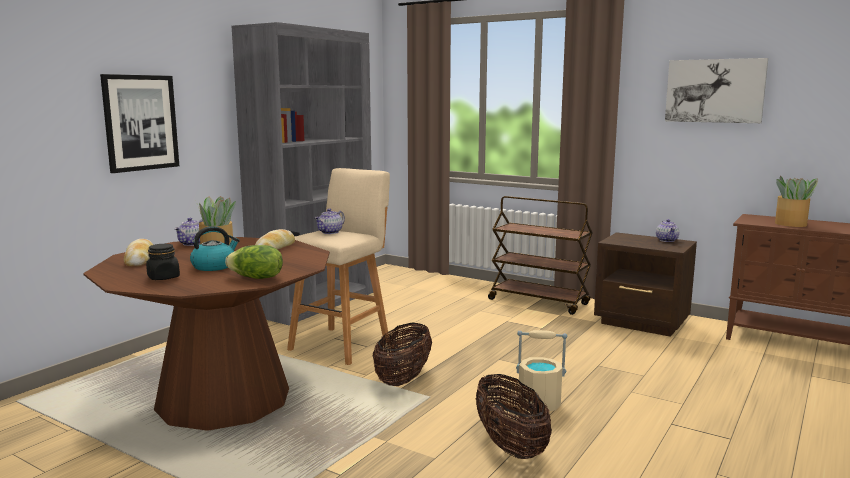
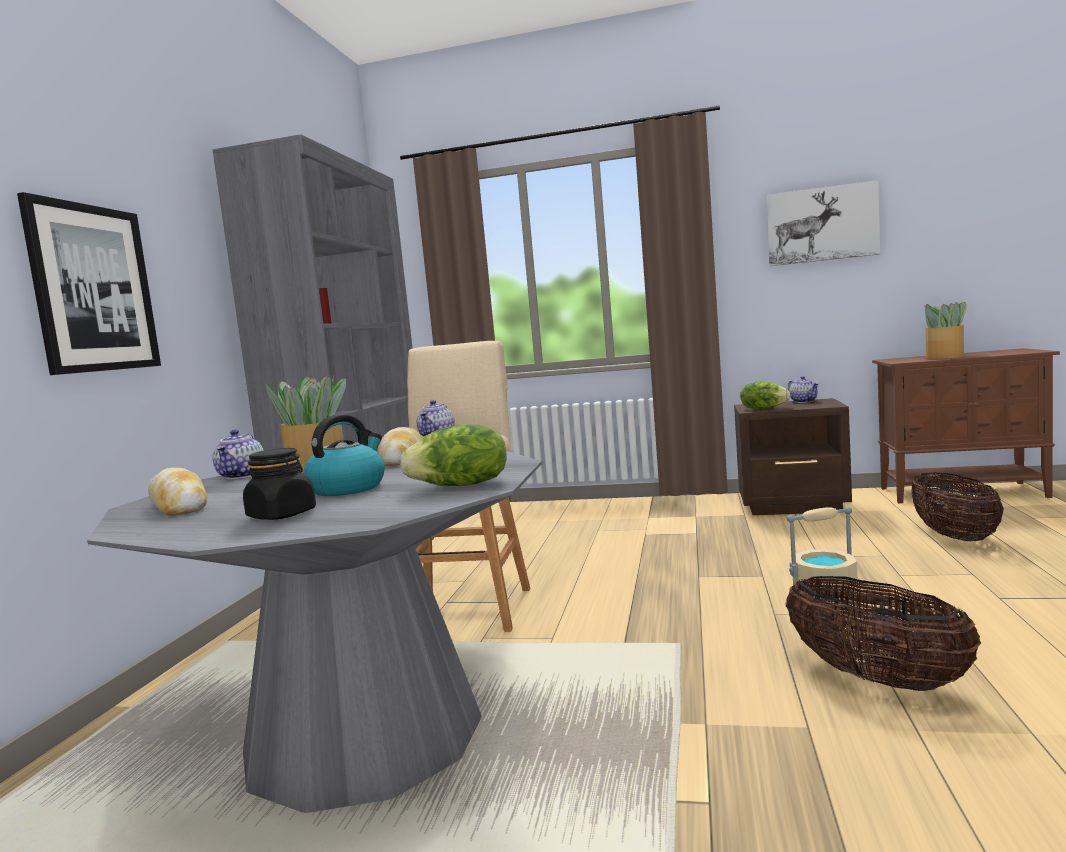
camera: 20 degrees left, 5 degrees down
(224, 399) = (365, 735): brown dining table -> grey dining table
(403, 379) = (611, 630): basket -> basket (954, 537)
(539, 302) = (653, 508): brown cart -> none
(623, 241) = (763, 408): none -> lettuce

